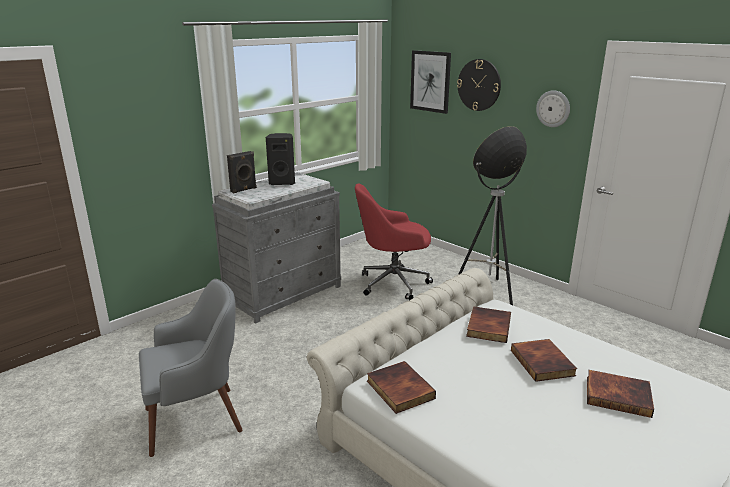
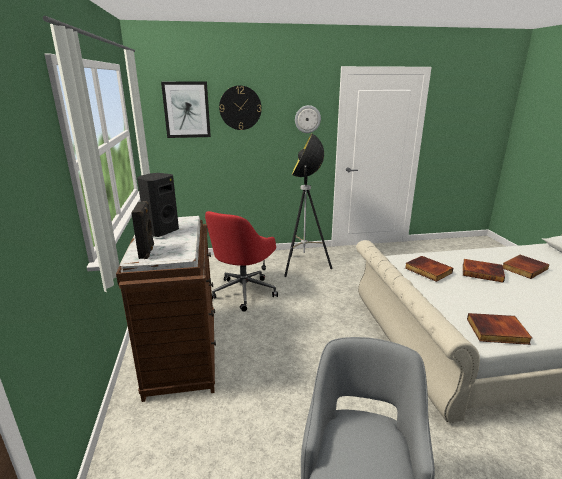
camera: 55 degrees left, 0 degrees up
(284, 294) = (182, 352): grey dresser -> brown dresser

